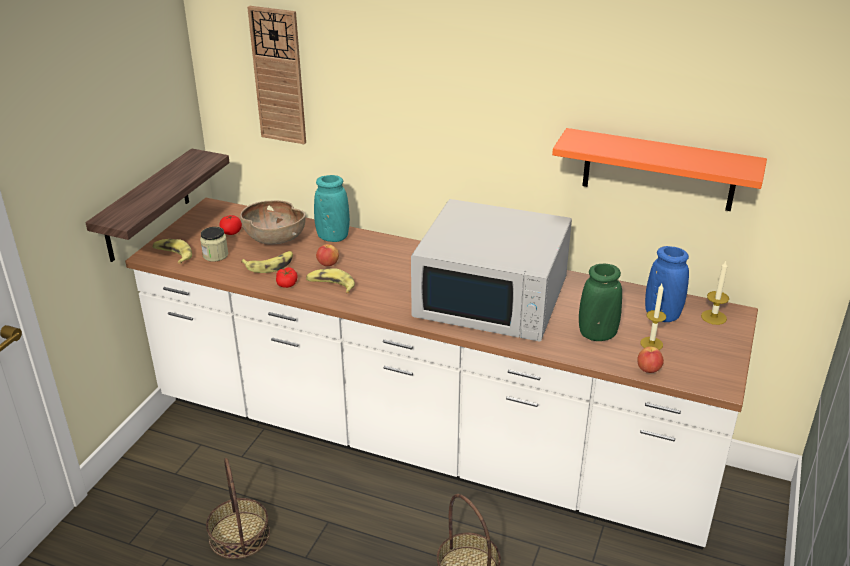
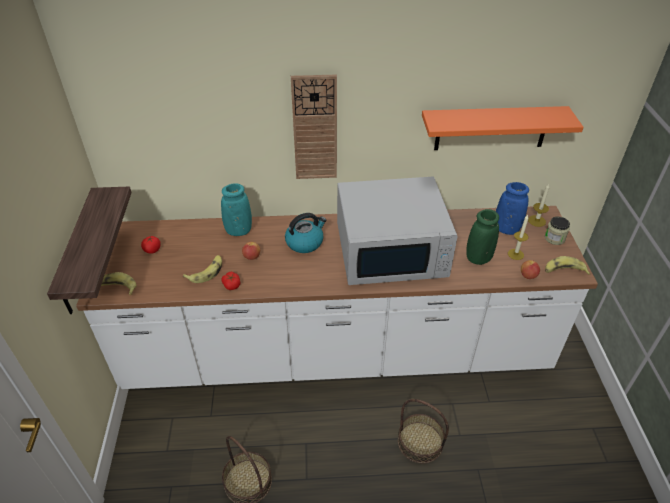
camera: 25 degrees left, 10 degrees up
(215, 255) = (154, 276): jar -> jar (554, 238)
(274, 239) = (193, 246): brown bowl -> none
(278, 76) = (164, 111): wall clock -> wall clock (315, 129)
(331, 285) = (267, 276): banana -> banana (564, 271)
(397, 266) = (305, 242): none -> kettle

